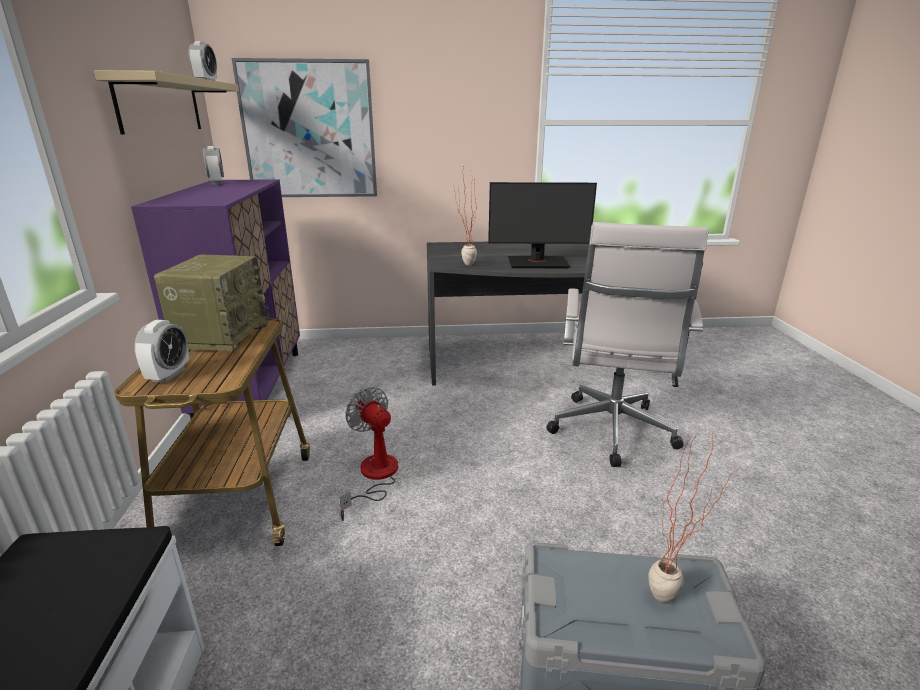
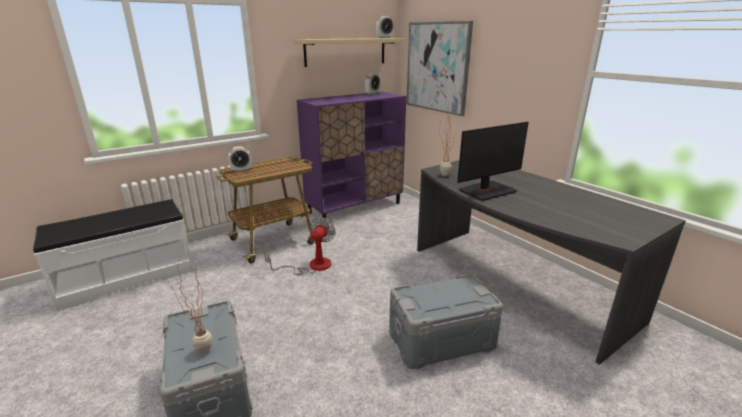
camera: 60 degrees right, 0 degrees up
(222, 334) = (284, 164): radio -> none
(537, 263) = (487, 191): monitor -> monitor turned 90 degrees counterclockwise
(611, 433) = (440, 339): white office chair -> grey storage box

